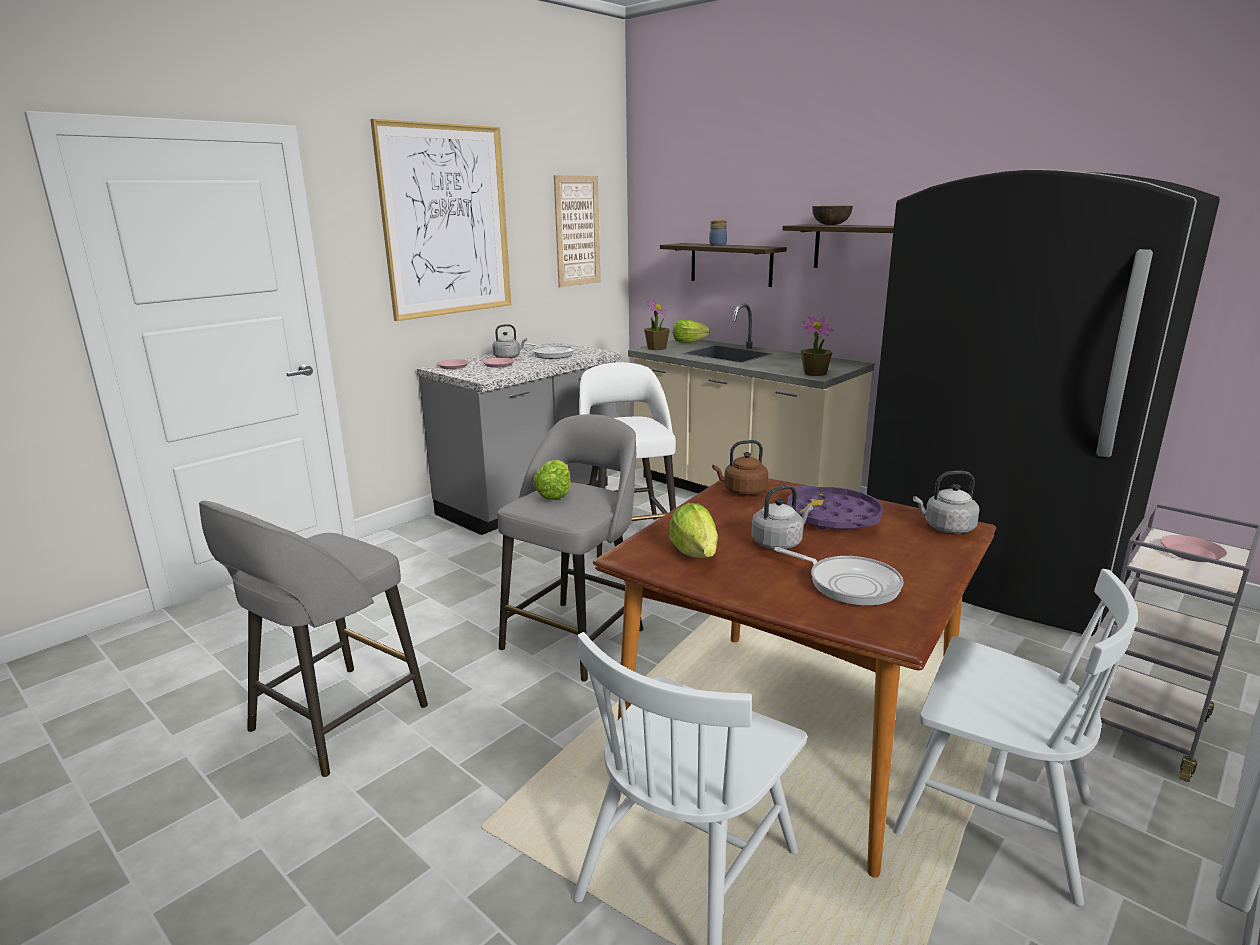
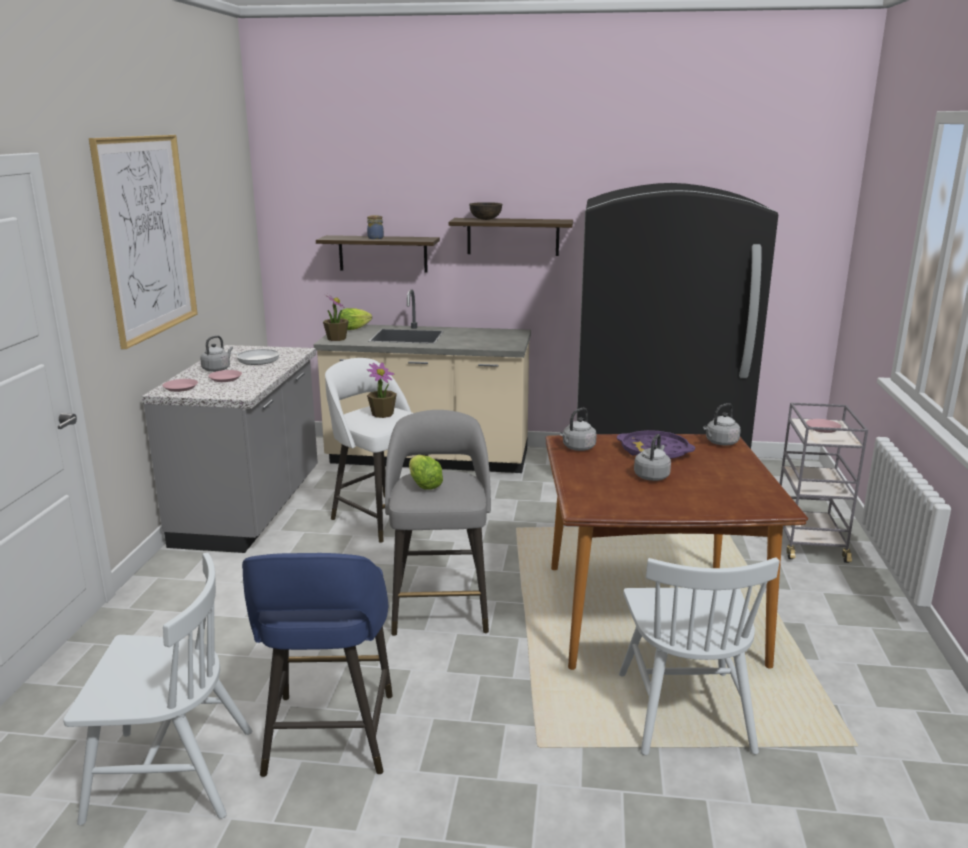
camera: 35 degrees left, 0 degrees up
(334, 721) = (329, 737): grey stool -> blue stool
(577, 231) = (228, 230): picture -> none
(695, 553) = (618, 496): lettuce -> none
(742, 491) = (577, 448): brown kettle -> grey kettle
(815, 373) = (506, 345): potted plant -> potted plant (382, 414)
(849, 584) = (723, 489): frying pan -> none
(992, 816) = (789, 615): white chair -> white chair (170, 774)

